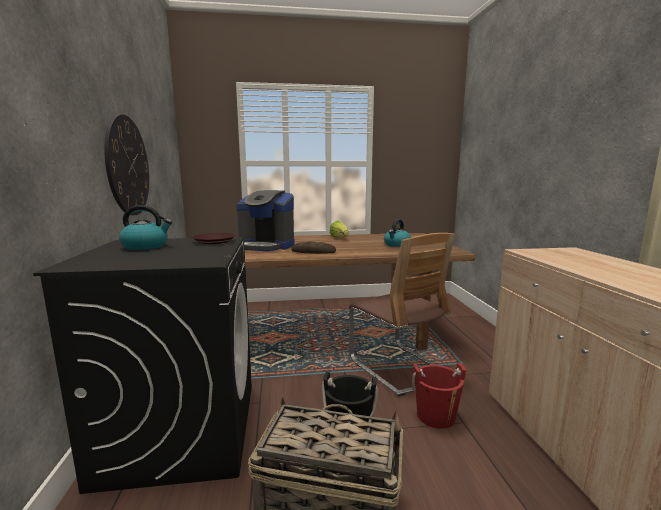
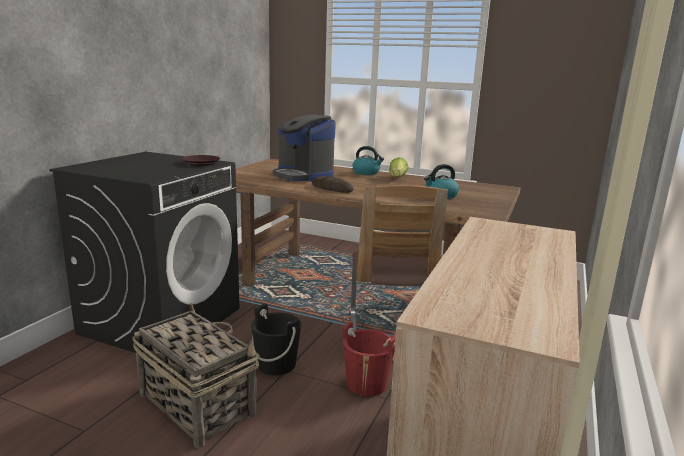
camera: 30 degrees right, 5 degrees up
(128, 166) = (176, 86): wall clock -> none
(146, 246) = (147, 160): kettle -> kettle (366, 172)

